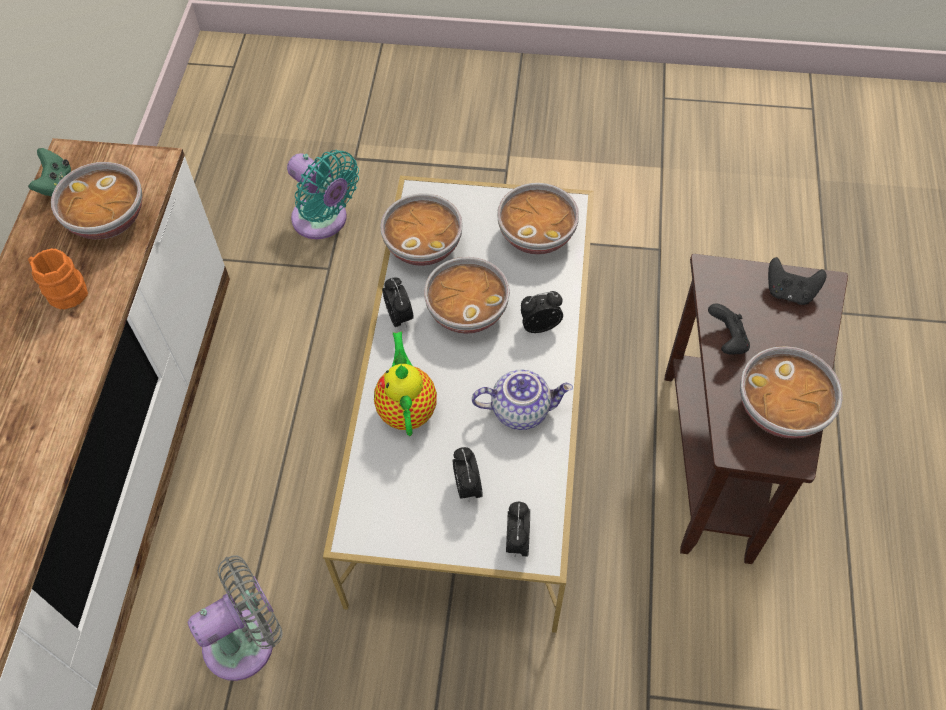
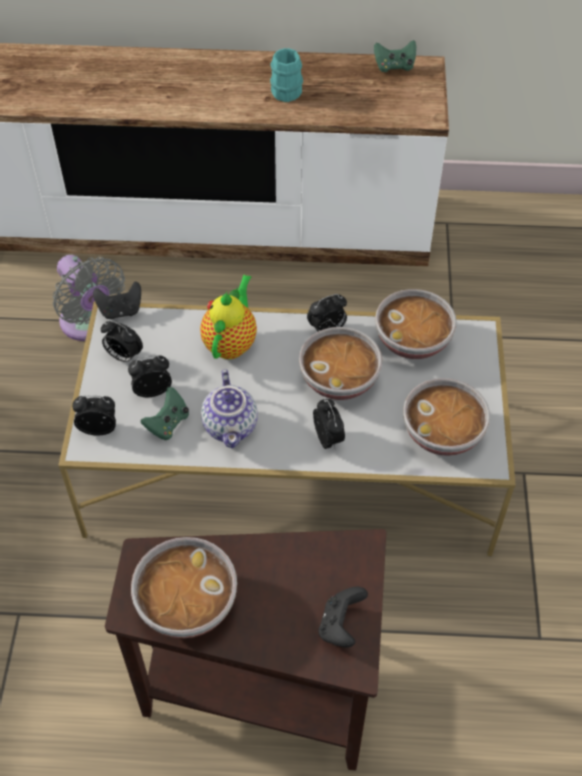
camera: 85 degrees right, 5 degrees down
(62, 291) = (288, 89): orange mug -> turquoise mug
(107, 220) = (362, 100): bowl -> none
(323, 221) = (509, 325): turquoise fan -> none
(407, 407) = (231, 342): teapot -> teapot turned 60 degrees counterclockwise
(415, 518) = (123, 356): none -> alarm clock
(514, 470) = (168, 424): none -> green game controller
(727, 340) = (271, 557): black game controller -> black game controller (120, 311)

